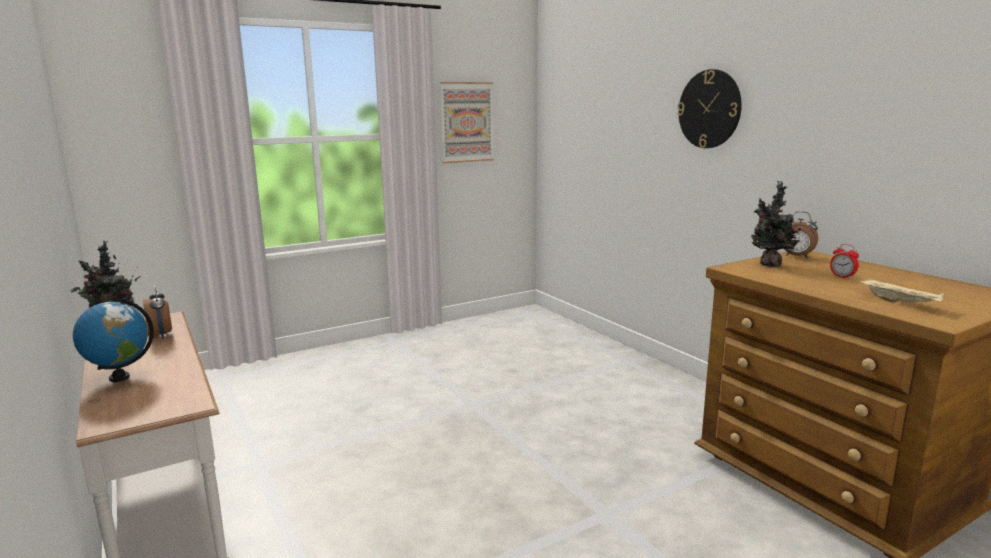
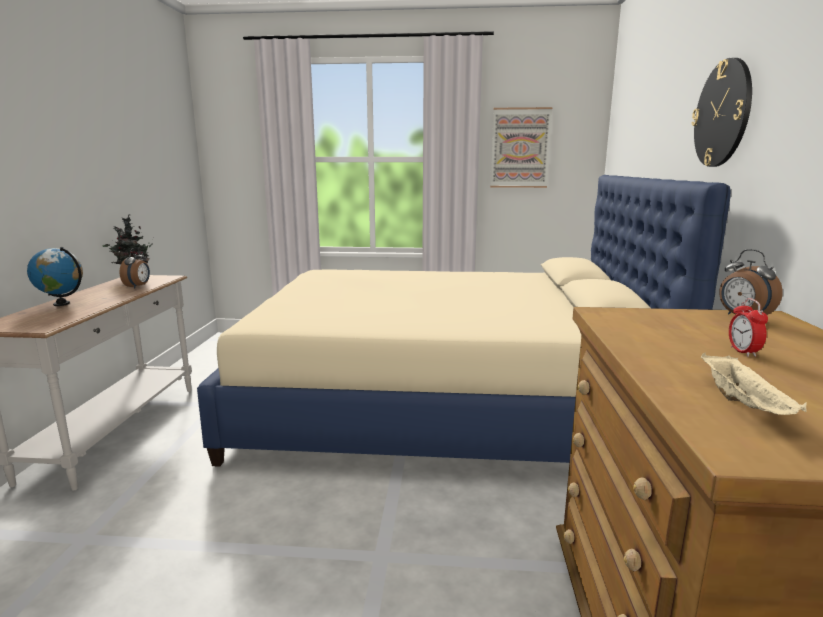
camera: 35 degrees right, 0 degrees up
(492, 388) = (442, 403): none -> beige bed
(770, 265) = (668, 319): potted plant -> none

